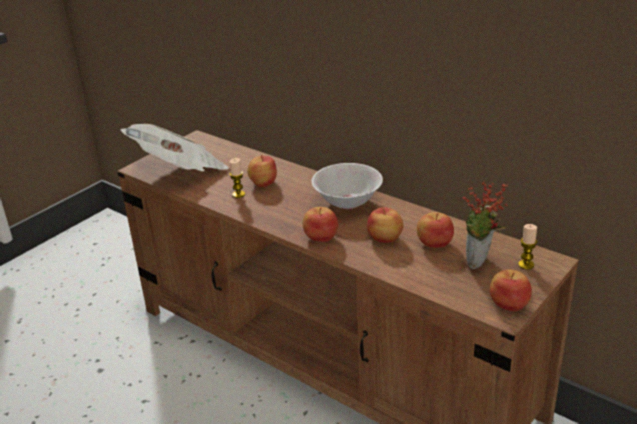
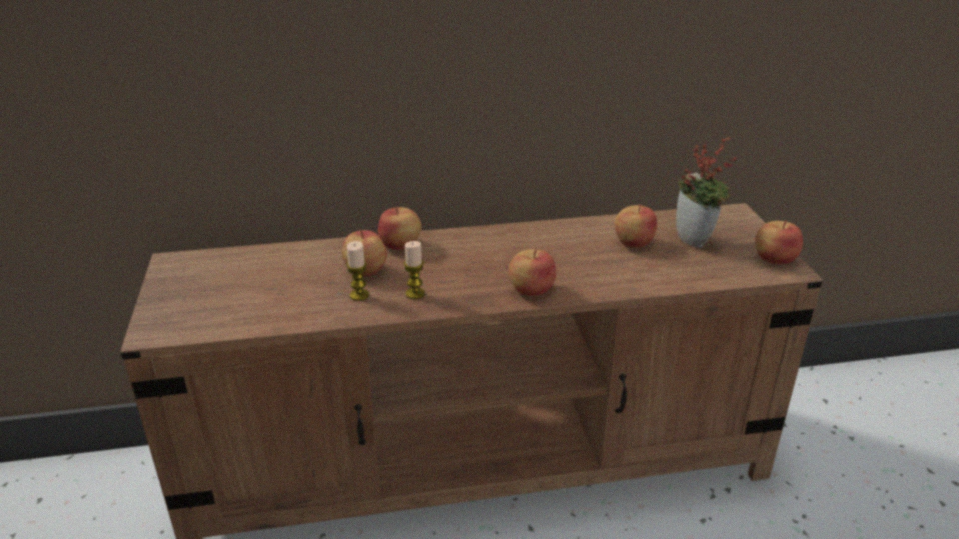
camera: 50 degrees left, 0 degrees up
(180, 171) = (227, 306): newspaper -> none
(347, 202) = (491, 246): white bowl -> none
(385, 238) = (589, 260): apple -> apple (400, 245)
(526, 265) = (726, 224): candle -> candle (415, 293)

